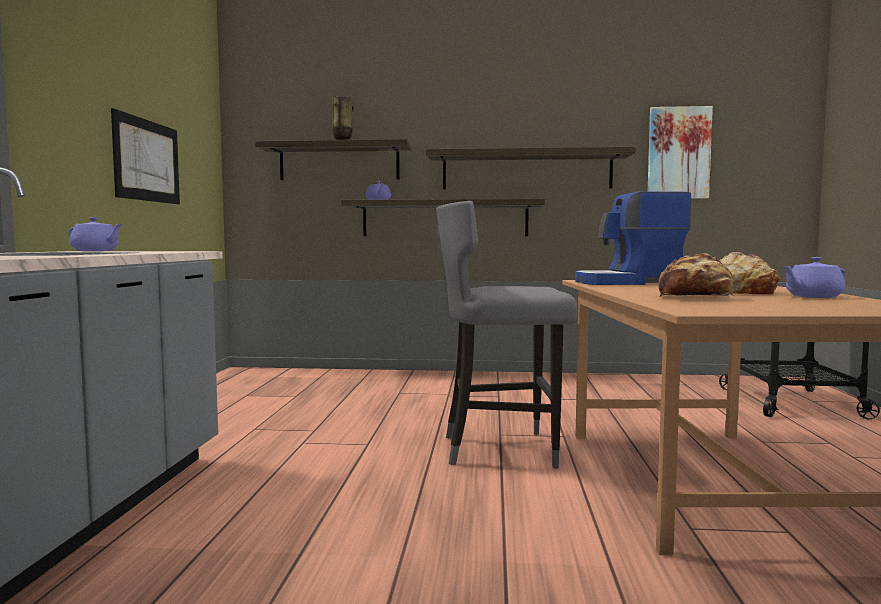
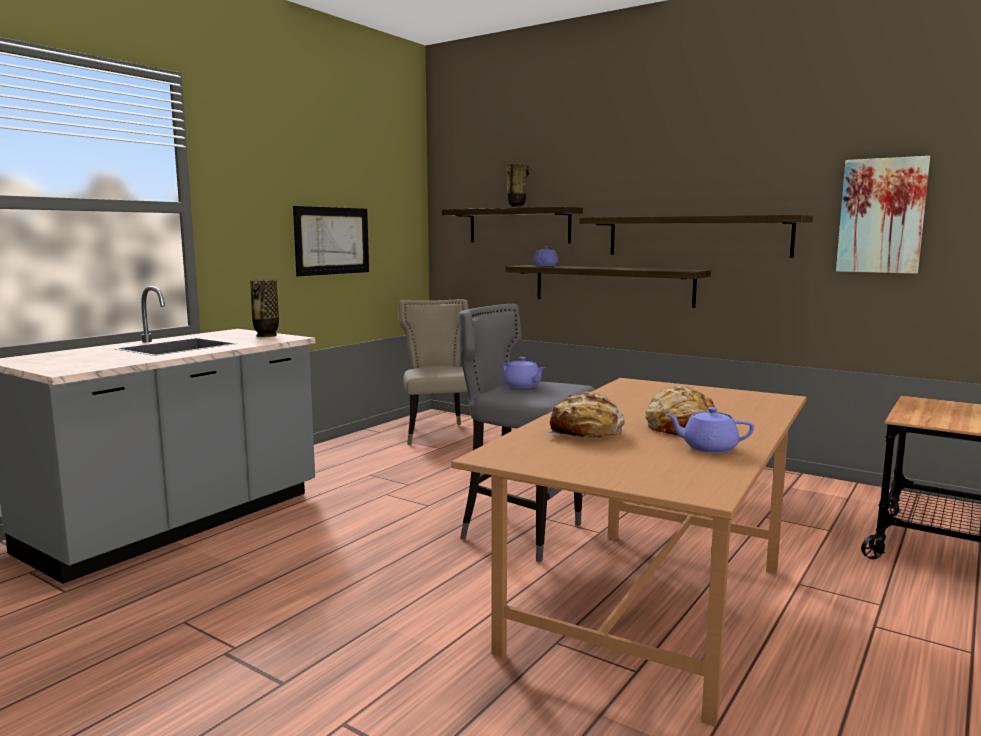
camera: 30 degrees right, 5 degrees up
(96, 251) = (239, 332): purple teapot -> purple teapot (523, 386)
(151, 251) = (266, 336): none -> vase
(273, 384) = (439, 433): none -> beige chair
(630, 282) = (655, 392): coffee machine -> none

